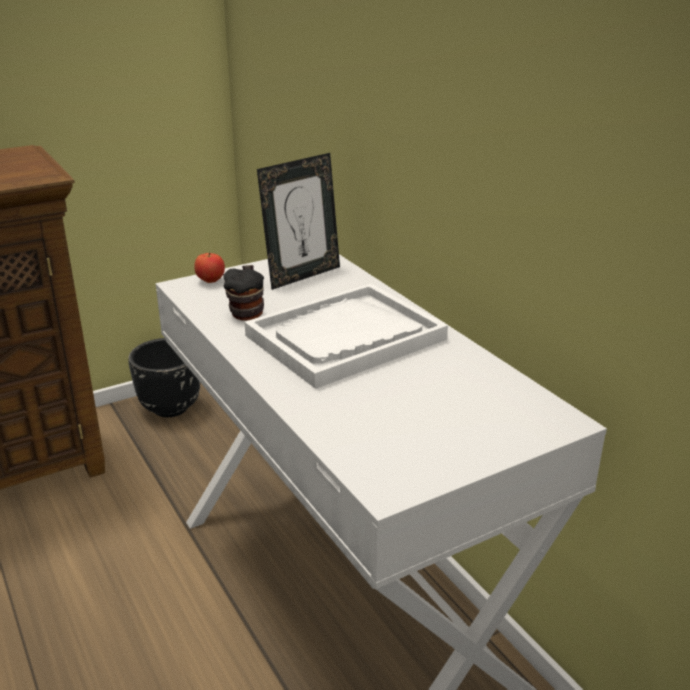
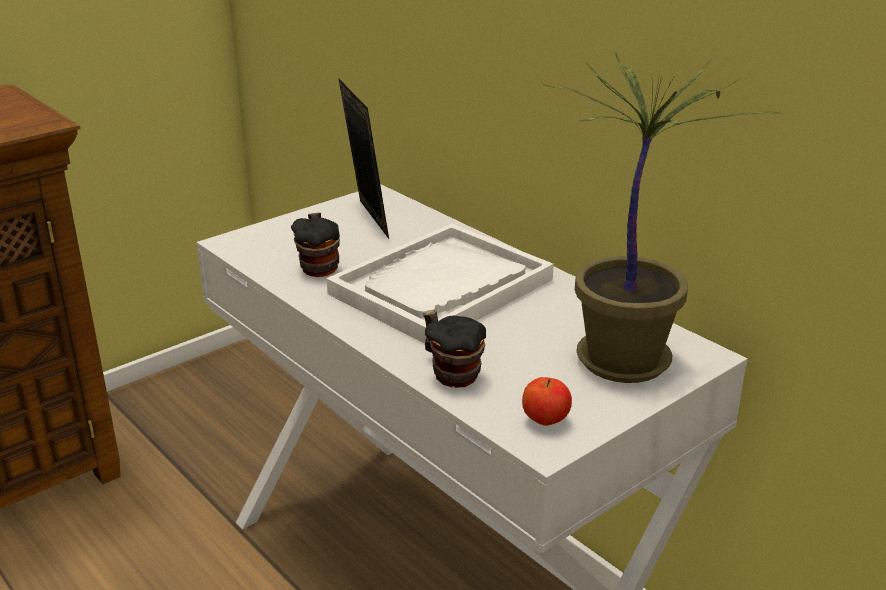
camera: 10 degrees left, 0 degrees up
(170, 408) = (181, 392): black planter -> none
(210, 281) = (262, 234): apple -> apple (545, 421)
(302, 275) = (366, 220): picture frame -> picture frame turned 60 degrees counterclockwise
(326, 415) = (451, 373): none -> mug
(488, 417) = (624, 359): none -> potted plant

